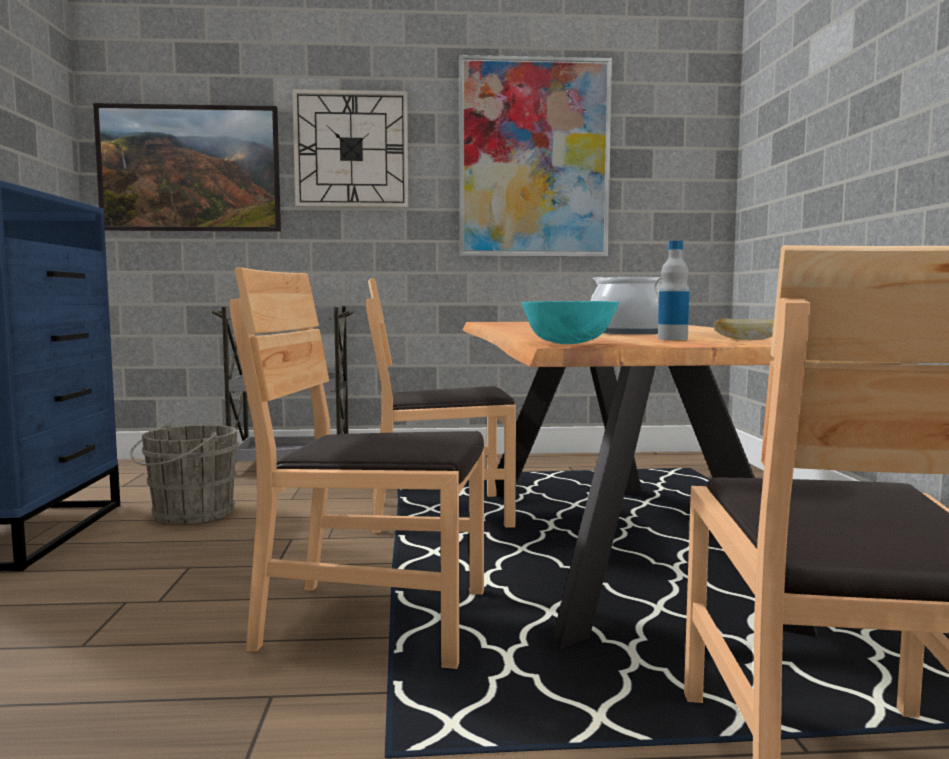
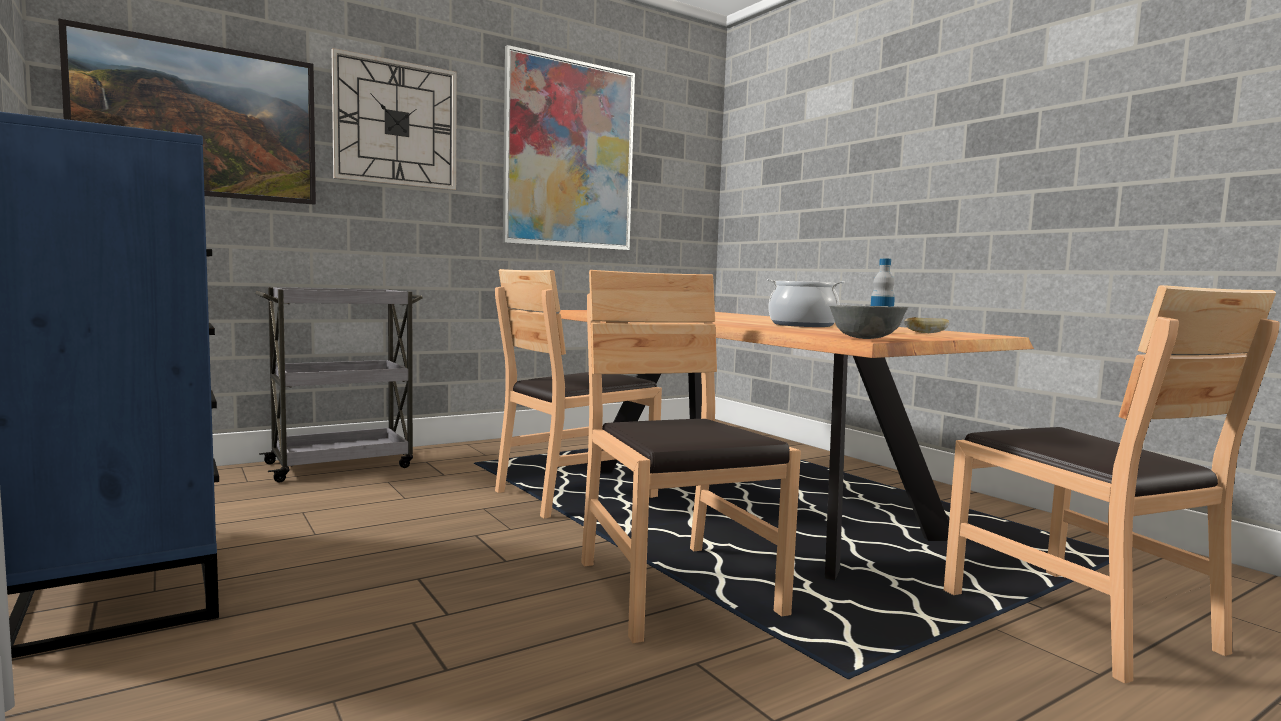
camera: 30 degrees left, 0 degrees up
(188, 514) = (315, 528): grey bucket -> none
(375, 621) = (675, 589): brown chair -> brown chair turned 90 degrees clockwise
(568, 344) = (865, 338): turquoise bowl -> grey bowl

